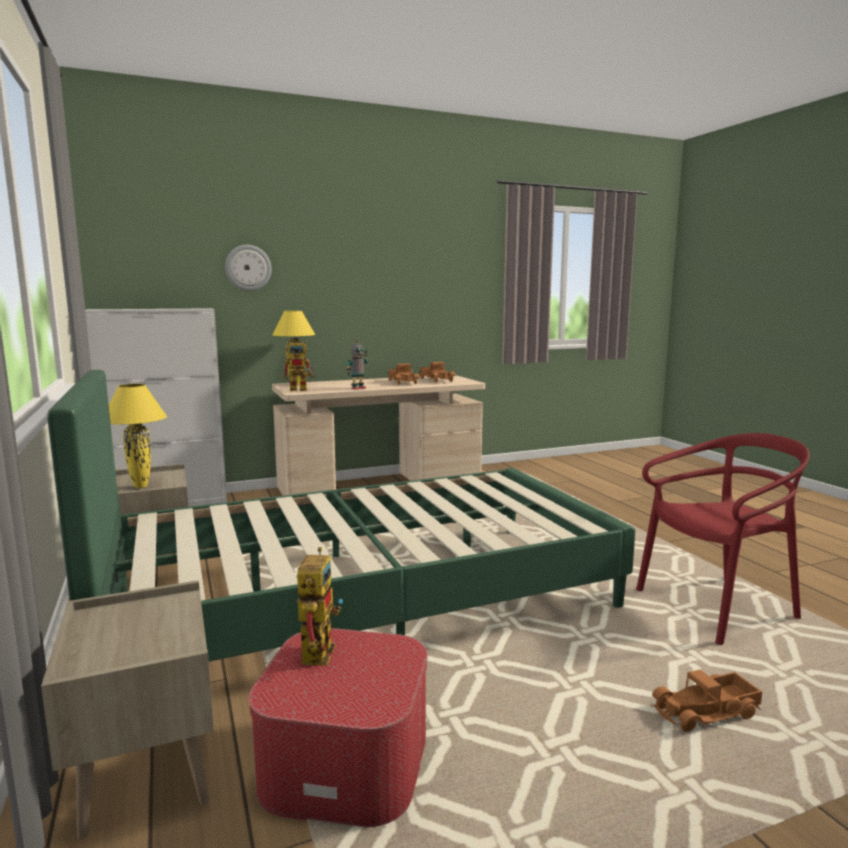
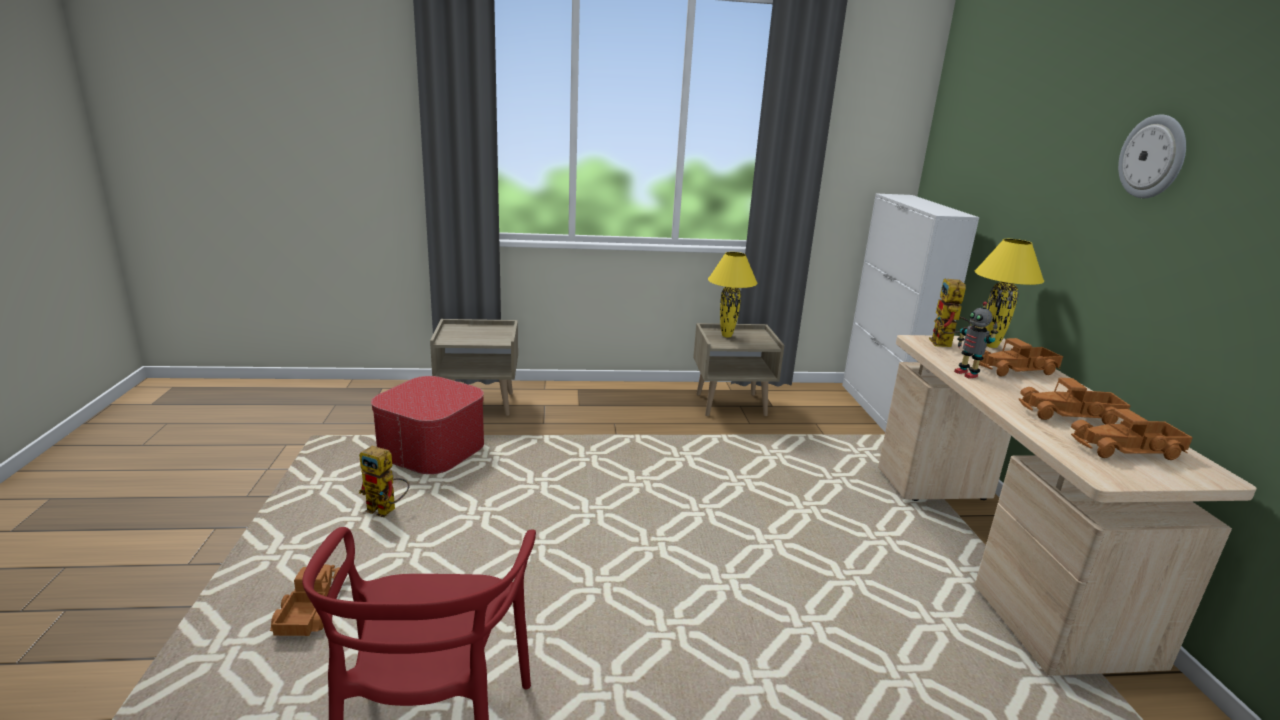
camera: 105 degrees right, 10 degrees up
(248, 268) = (1032, 171): wall clock -> wall clock (1153, 157)
(317, 649) = (458, 392): toy robot -> toy robot (387, 511)
(340, 383) = (1017, 370): none -> toy truck
(363, 601) = (618, 482): green bed -> none

